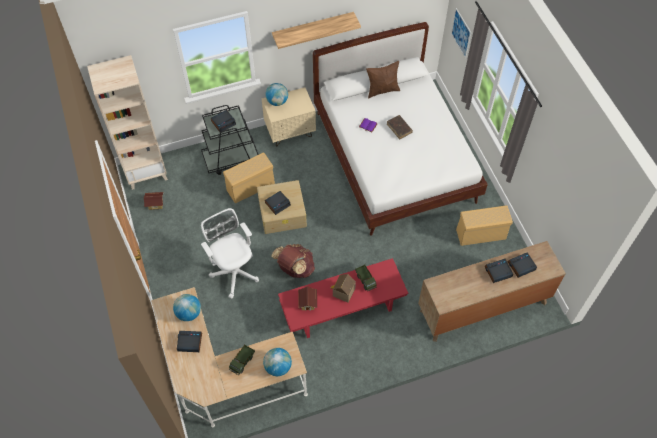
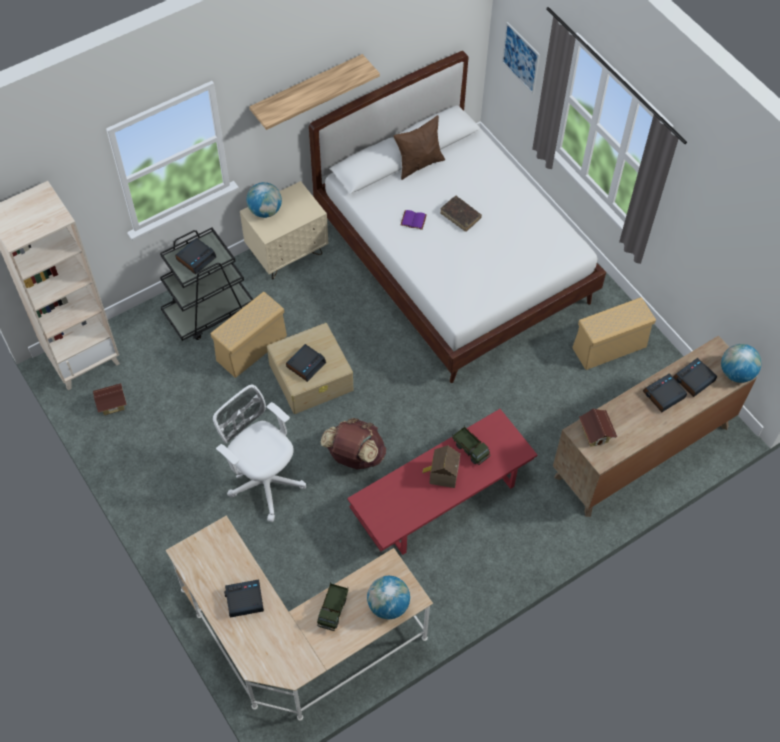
camera: 15 degrees left, 0 degrees up
(189, 313) = (229, 556): globe -> globe (736, 373)
(308, 303) = (396, 502): toy house -> toy house (595, 434)

